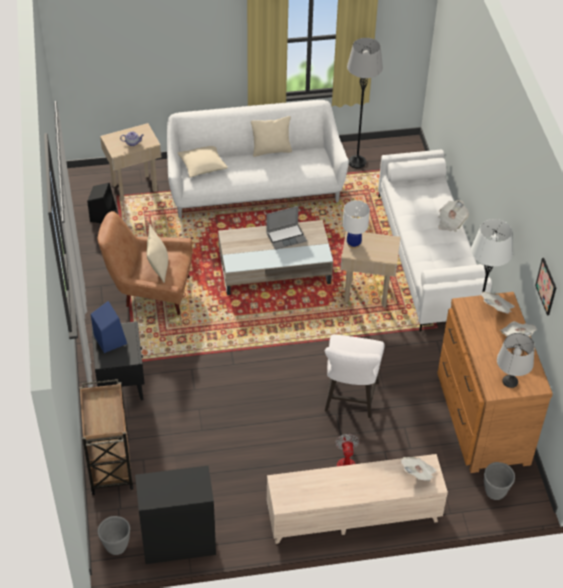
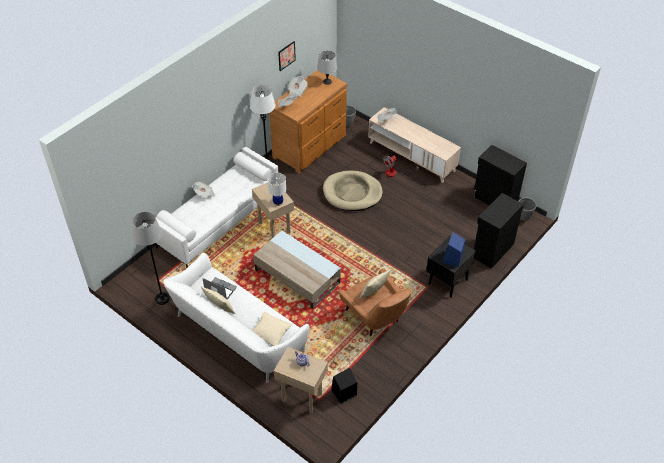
camera: 130 degrees left, 0 degrees up
(110, 464) = (492, 250): brown cart -> black cabinet
(286, 236) = (284, 260): laptop -> laptop (220, 289)
(350, 400) = (352, 193): white stool -> beige dog bed

